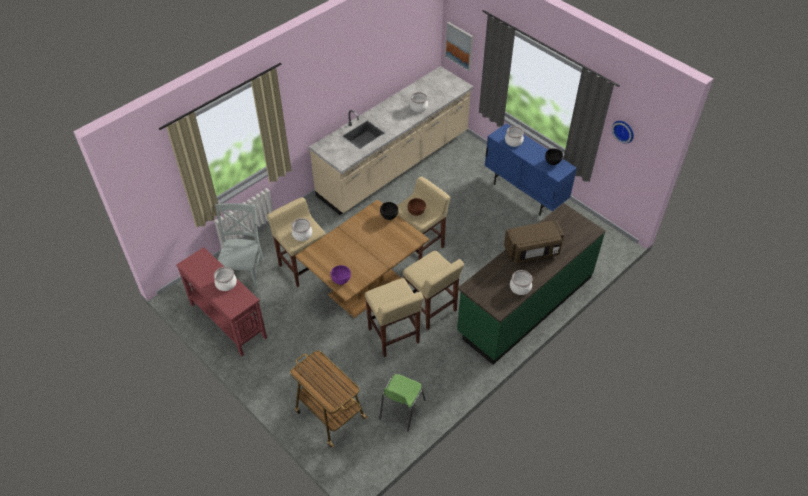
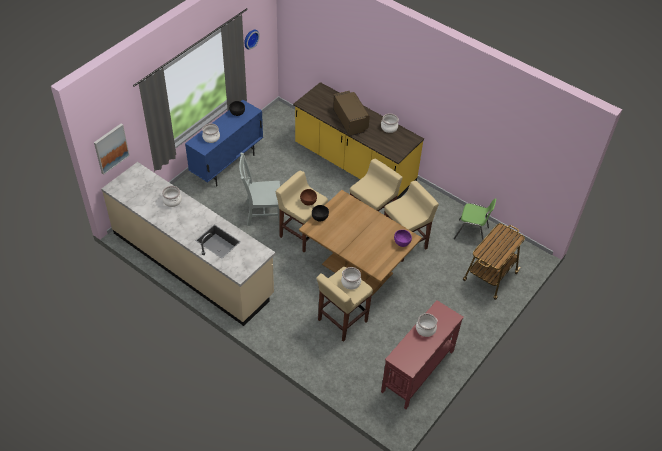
camera: 100 degrees left, 0 degrees up
(244, 271) = (356, 370): grey chair -> grey chair (261, 213)
(524, 304) = (354, 164): green counter -> yellow counter

